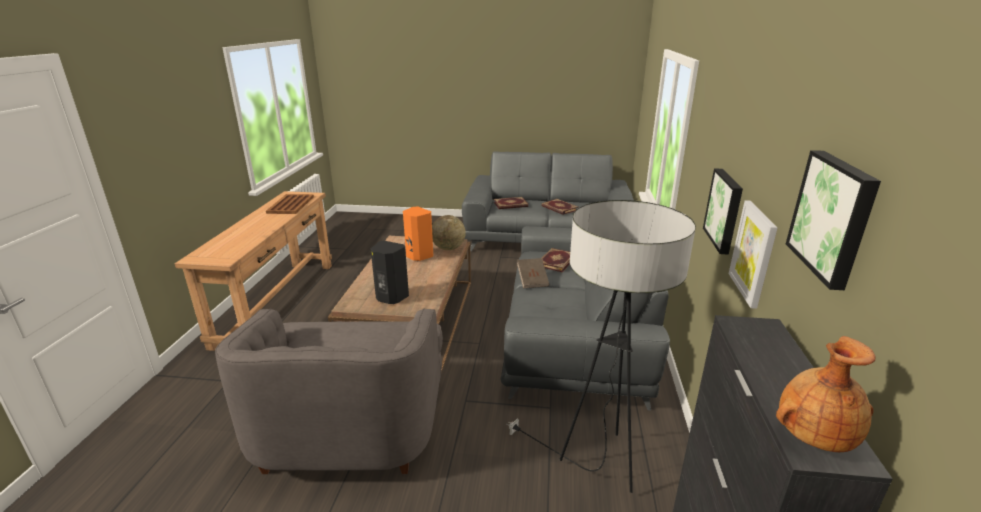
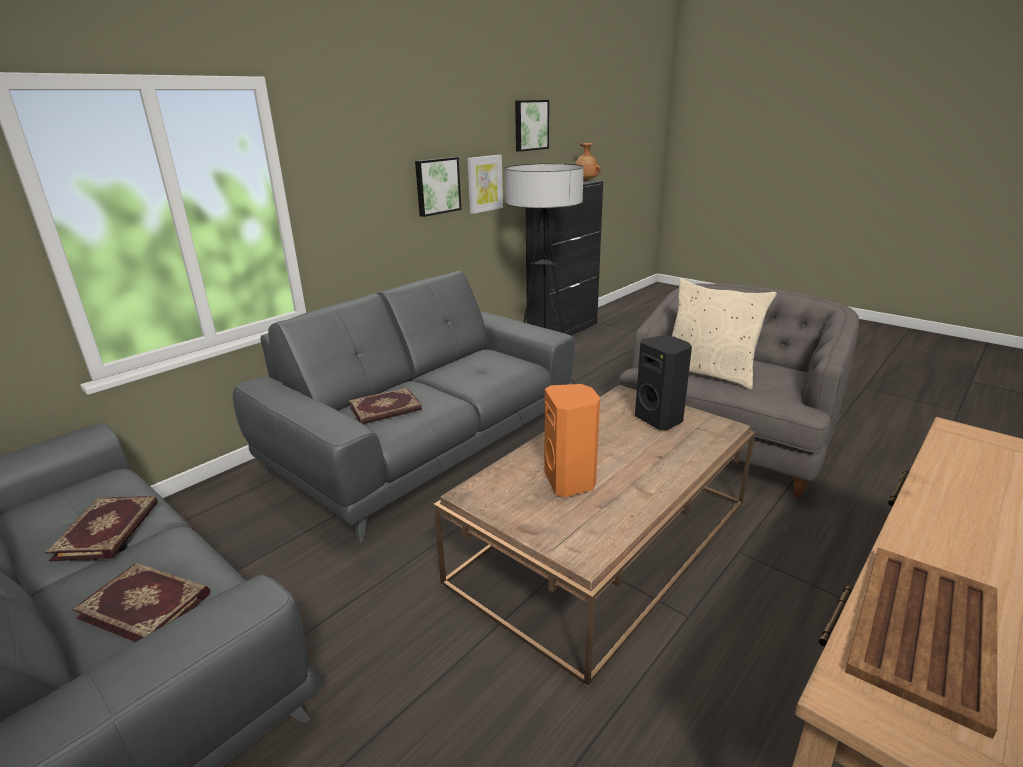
camera: 145 degrees left, 0 degrees up
(366, 336) = (709, 373): none -> beige pillow
(448, 248) = (501, 482): globe -> none
(532, 281) = (458, 395): brown book -> none

